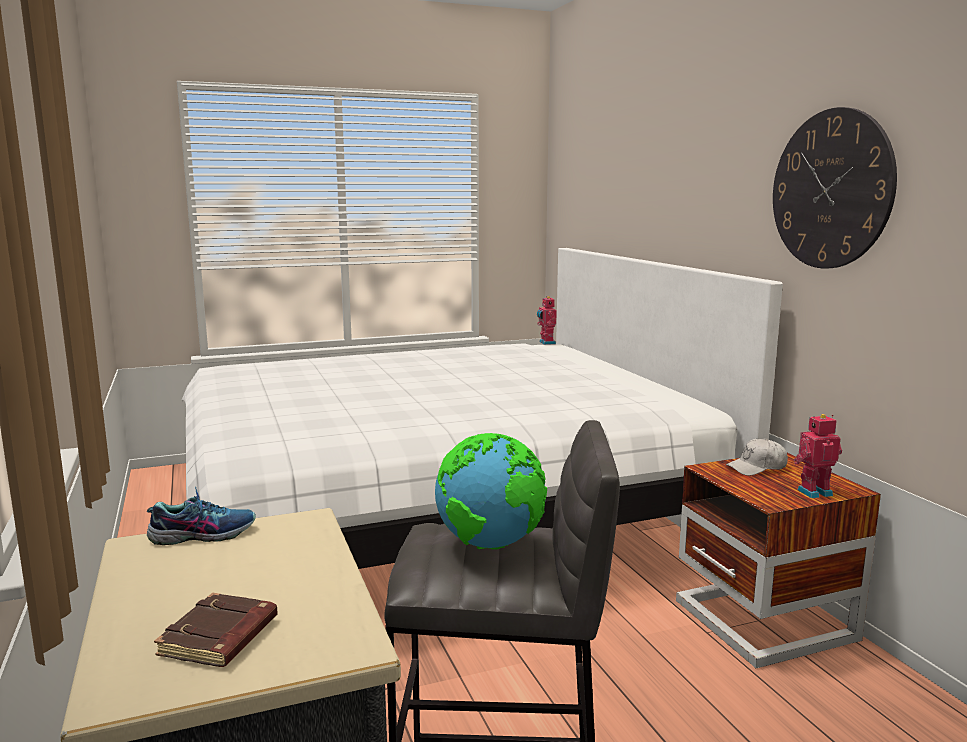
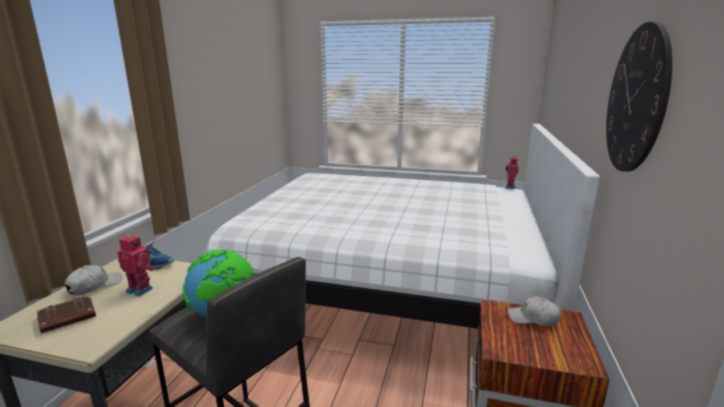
camera: 35 degrees right, 5 degrees up
(161, 590) = (94, 286): none -> white cap
(813, 492) = (547, 354): toy robot -> toy robot (141, 289)

